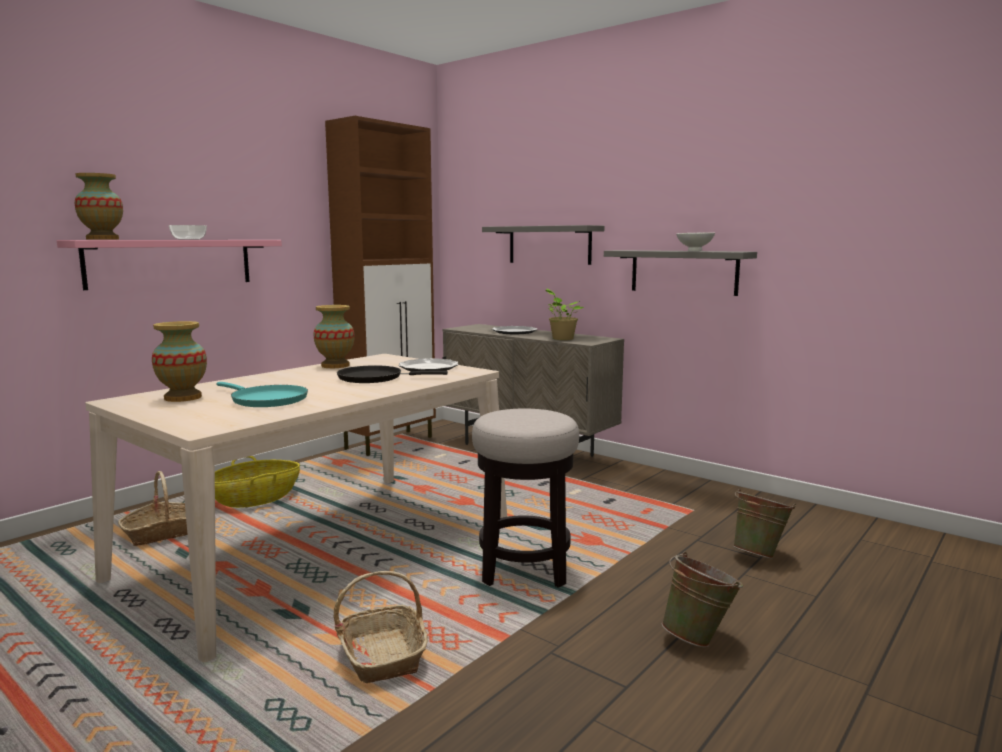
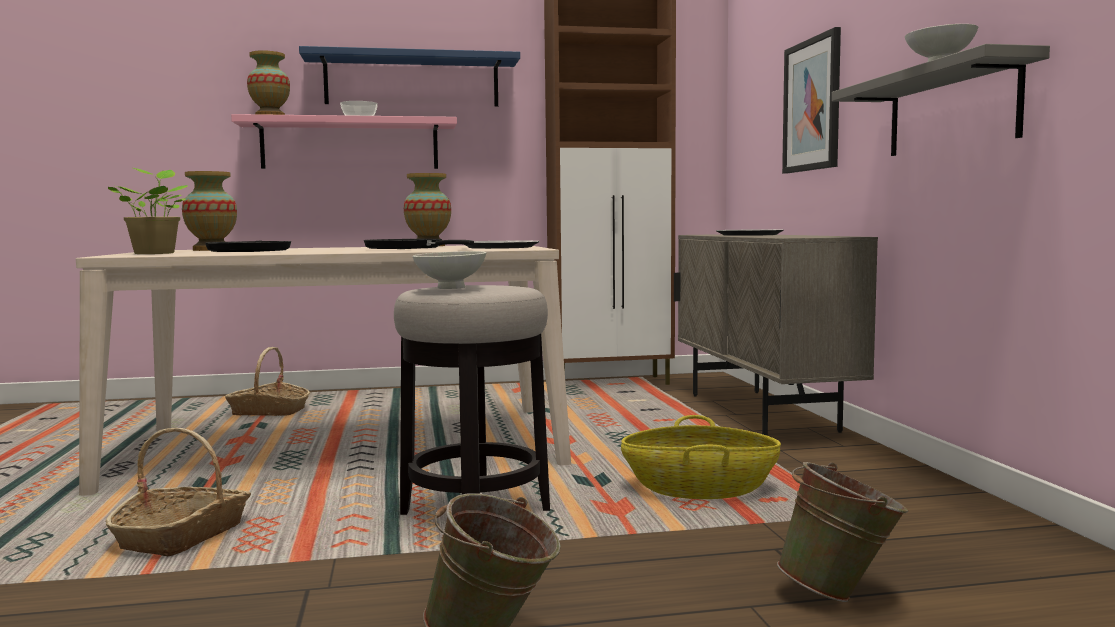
camera: 40 degrees right, 5 degrees down
(223, 202) = (412, 81): none -> blue shelf
(255, 499) = (385, 403): basket -> basket (699, 490)
(266, 400) = (250, 251): turquoise frying pan -> black frying pan
(531, 421) = (451, 288): none -> white bowl
(549, 245) = (812, 105): grey shelf -> picture
(561, 338) = (777, 236): potted plant -> potted plant (155, 253)

